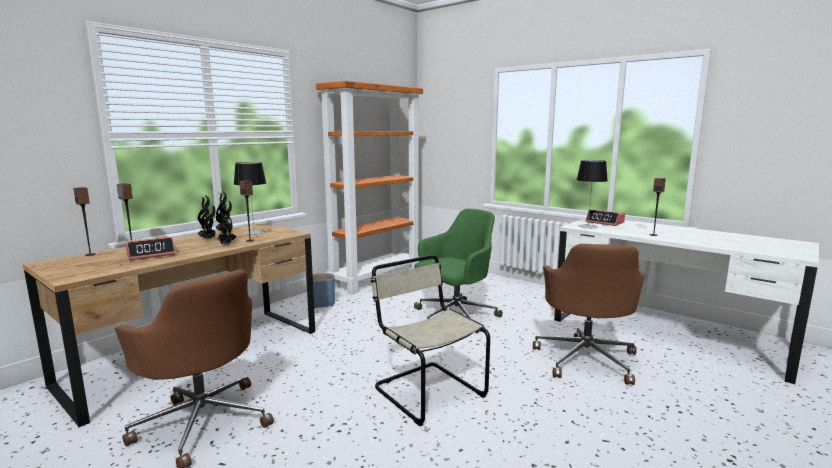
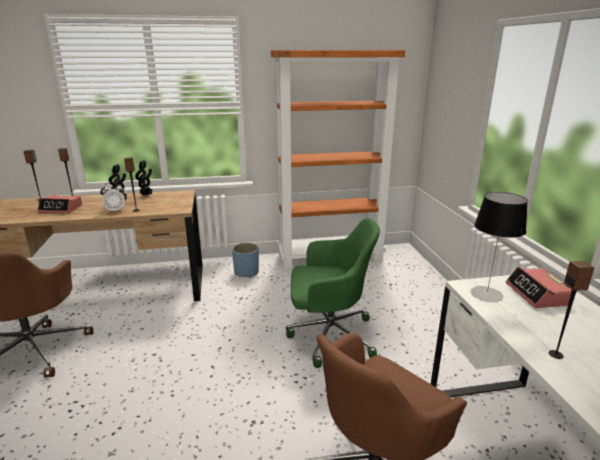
camera: 40 degrees right, 10 degrees up
(226, 244) = (115, 210): potted plant -> alarm clock
(254, 232) = (161, 200): table lamp -> none
(426, 390) = (174, 411): beige chair -> none

